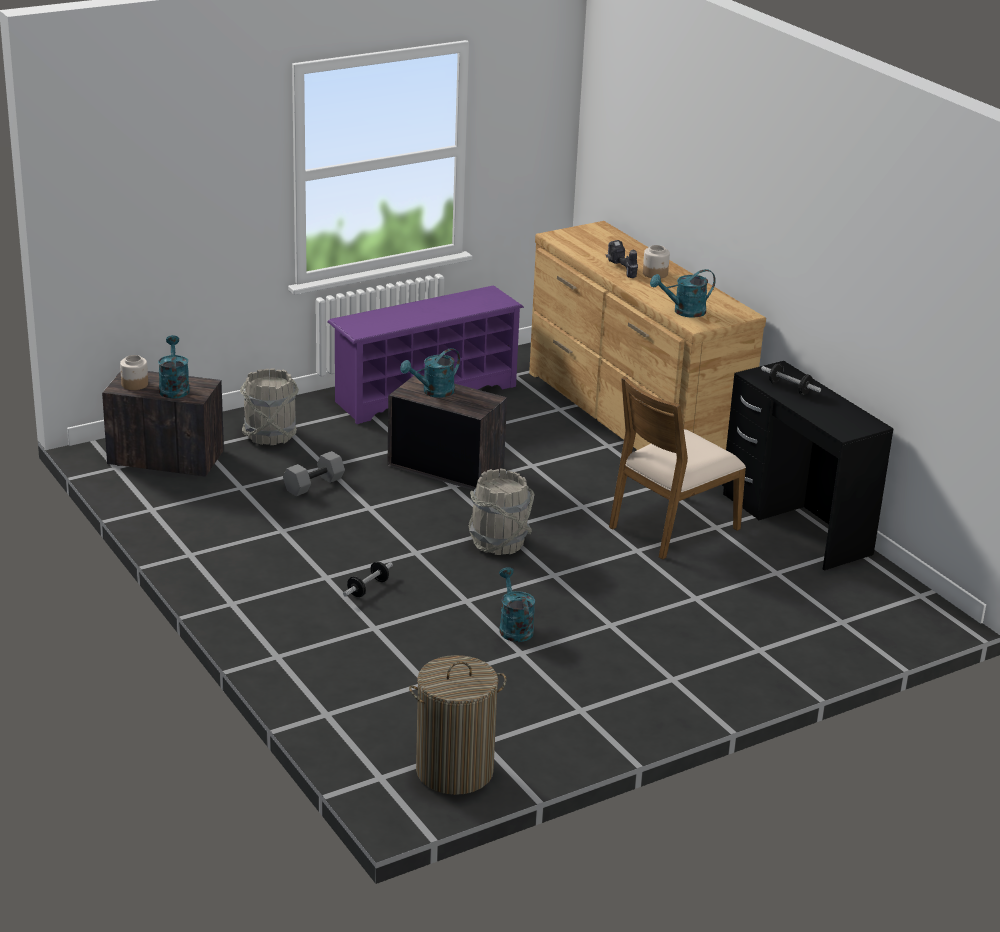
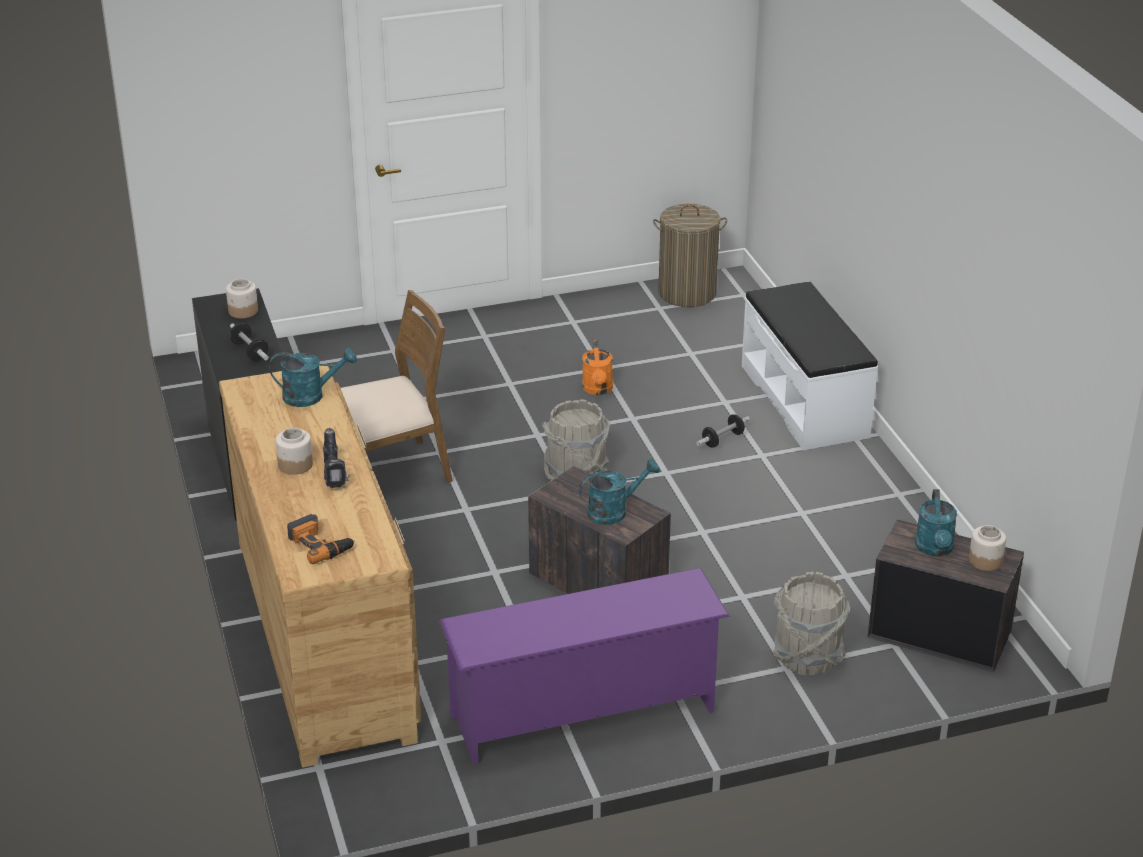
camera: 165 degrees left, 5 degrees up
(287, 638) = (805, 401): none -> white bench
(314, 484) = (760, 571): grey dumbbell -> none
(514, 627) = (598, 390): turquoise watering can -> orange watering can
(600, 239) = (320, 544): none -> power drill
(832, 420) = (243, 311): none -> jar

